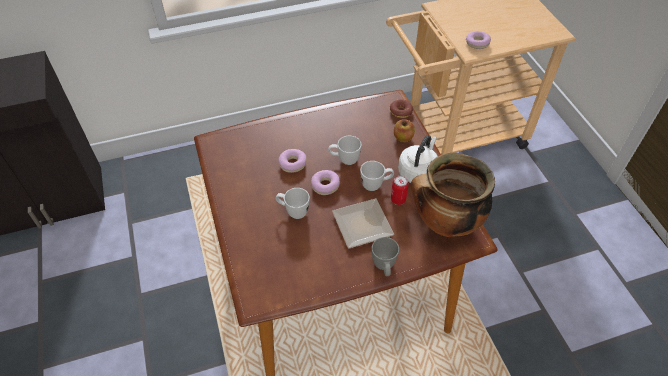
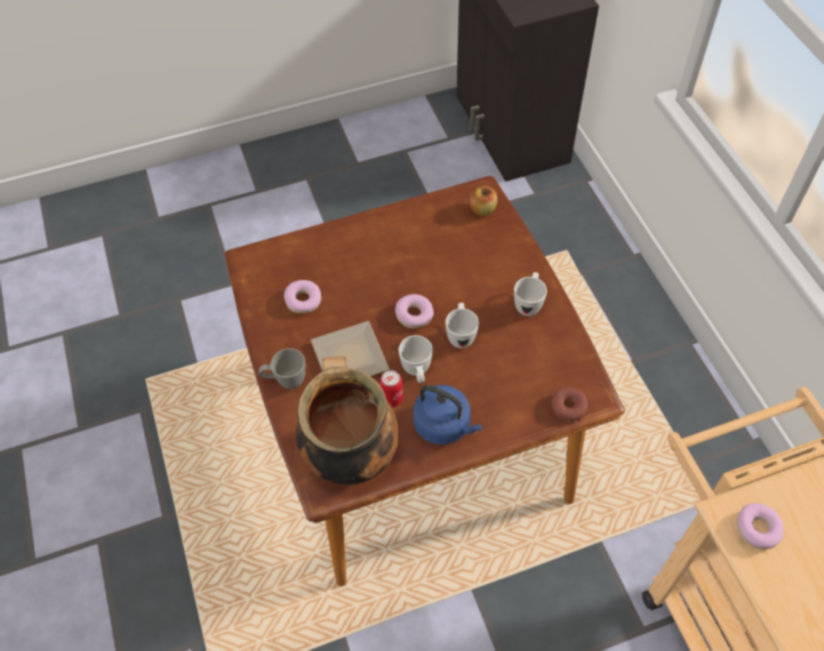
camera: 90 degrees right, 5 degrees up
(293, 163) = (450, 278): donut -> donut (303, 300)
(293, 211) = (371, 284): white mug -> white mug (529, 303)
(403, 137) = (511, 408): apple -> apple (482, 209)
(418, 171) = (444, 425): white kettle -> blue kettle

